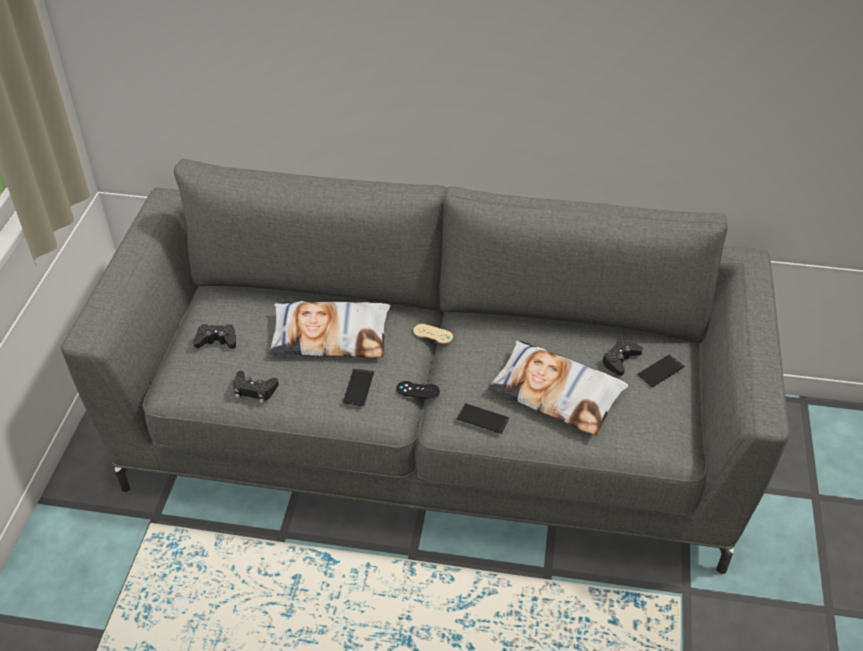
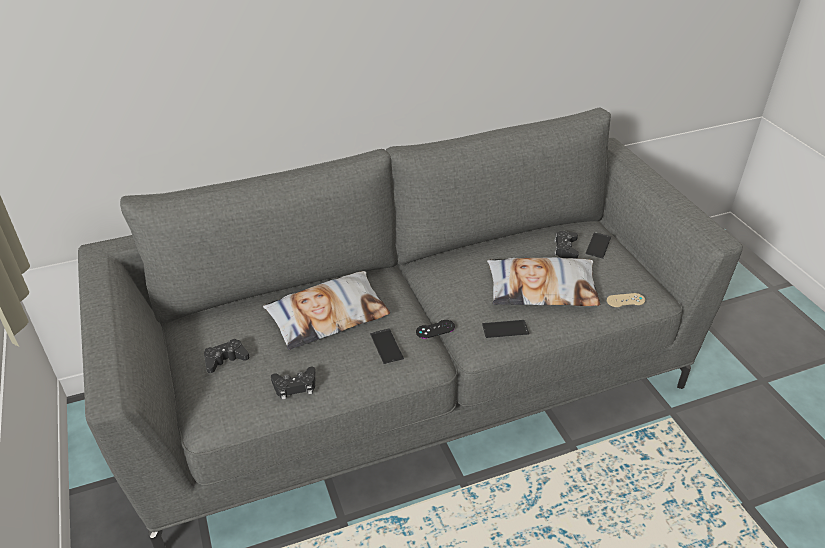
camera: 30 degrees left, 5 degrees down
(433, 334) = (410, 283): beige game controller -> beige game controller (625, 300)

